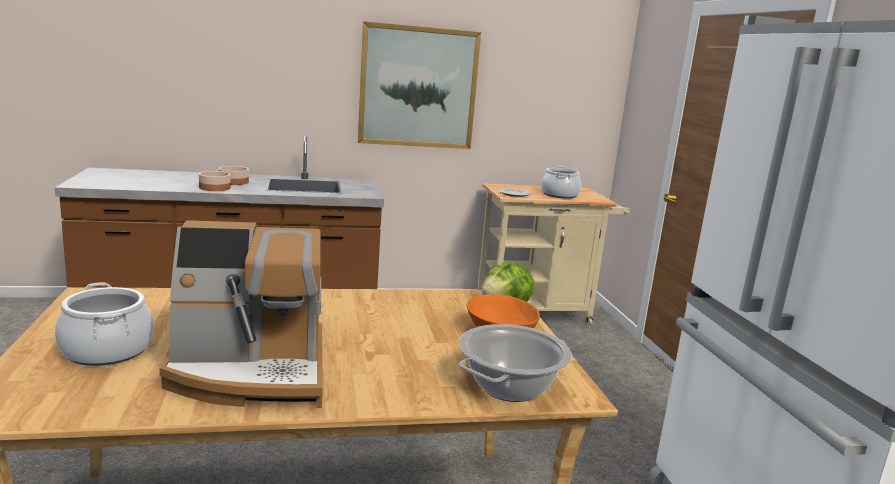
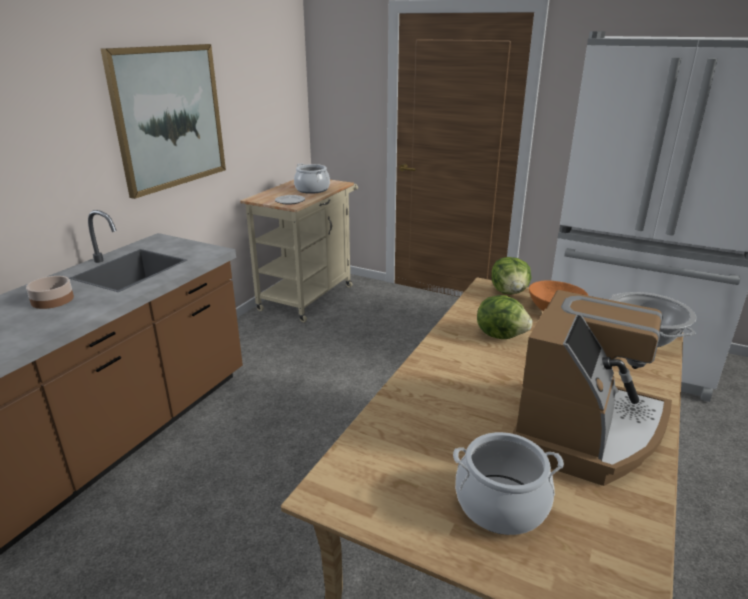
camera: 50 degrees left, 10 degrees up
(214, 187) = (62, 317): bowl -> none
(399, 315) = (501, 335): none -> lettuce

